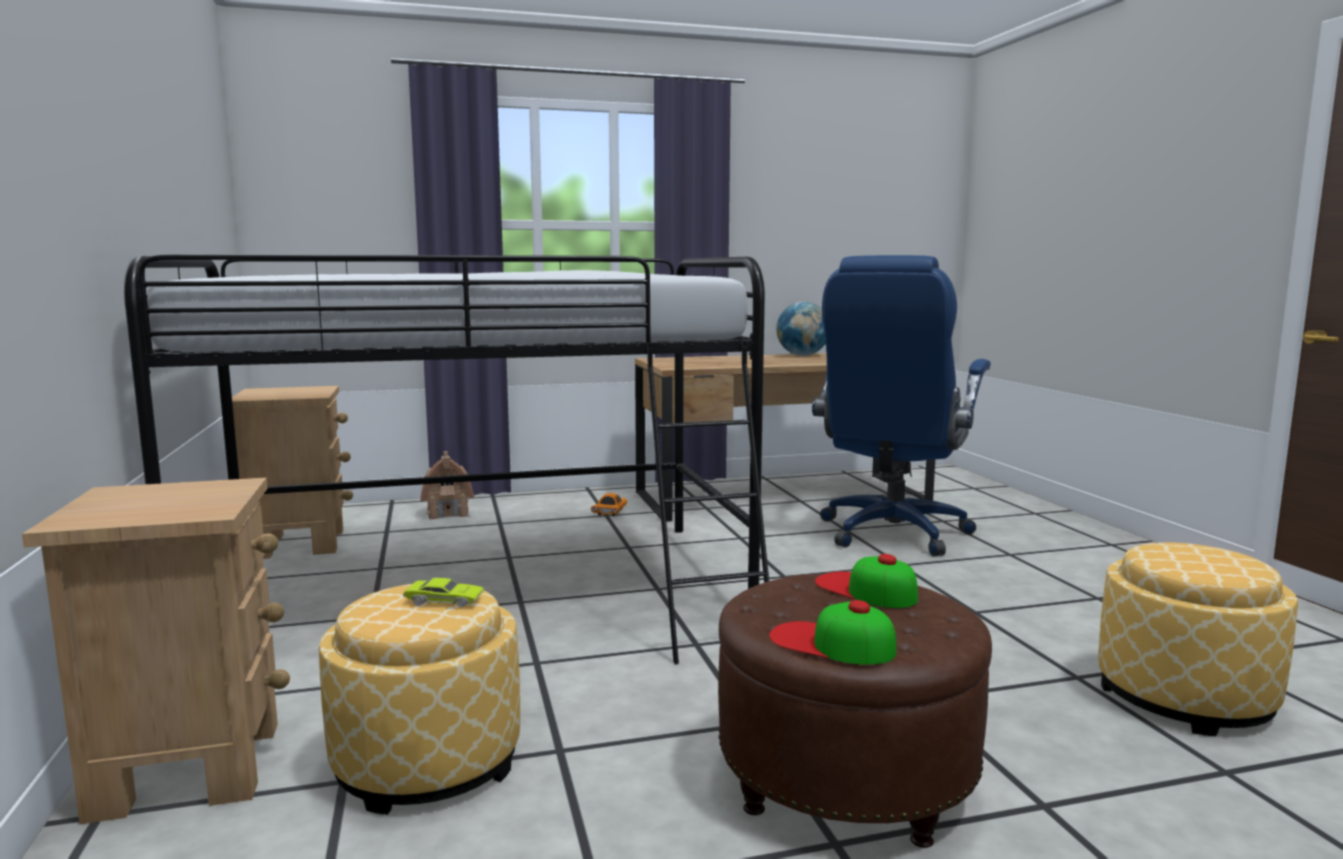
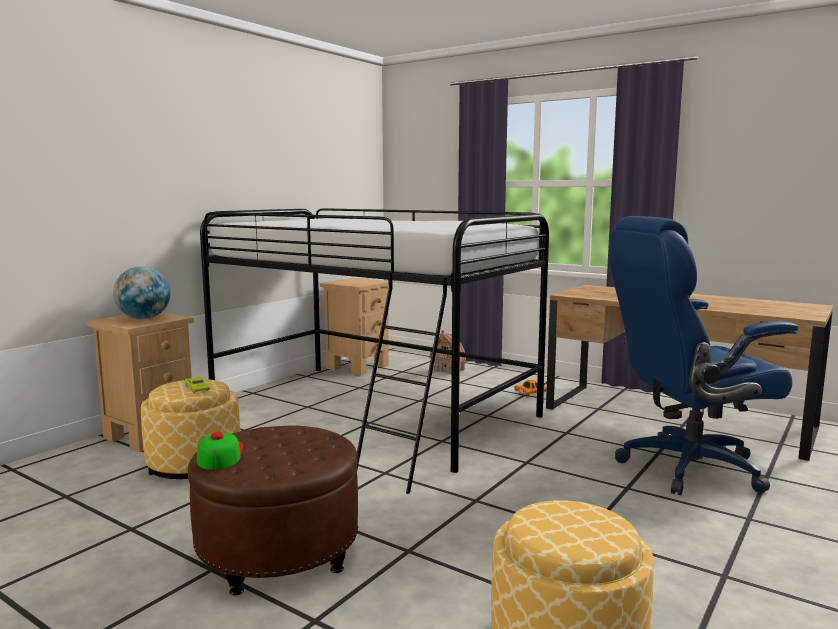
camera: 50 degrees right, 0 degrees up
(802, 355) = (721, 298): globe -> globe (144, 318)
(865, 589) = (314, 444): cap -> none

